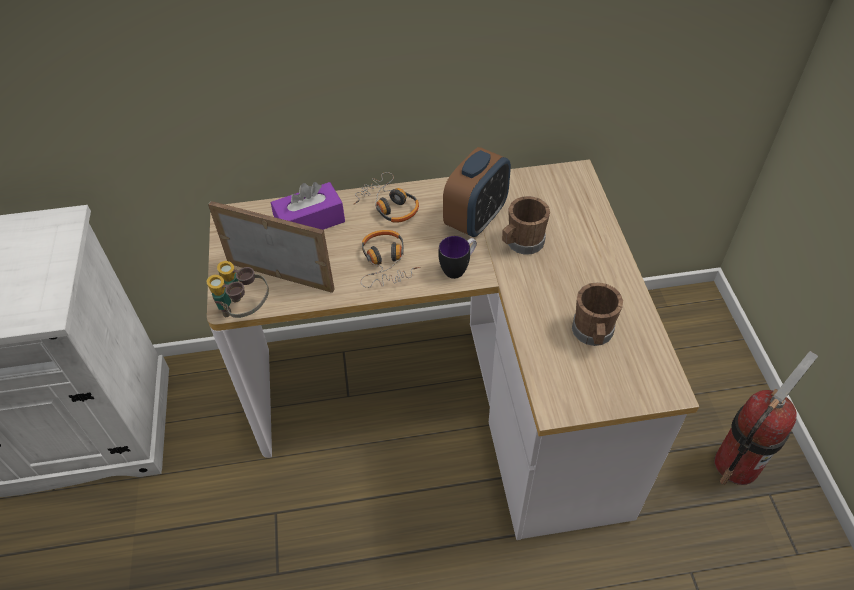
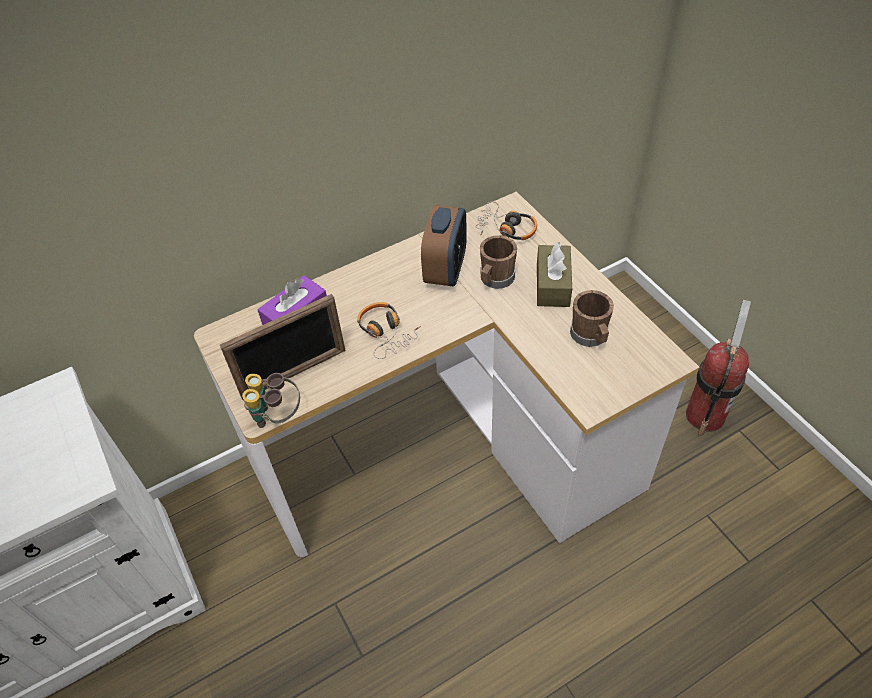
camera: 20 degrees left, 0 degrees up
(281, 275) = (294, 373): picture frame -> picture frame turned 150 degrees clockwise
(388, 205) = (362, 281): headphones -> headphones (506, 228)
(458, 268) = (452, 317): mug -> none
(579, 267) = (552, 284): none -> brown tissue box

